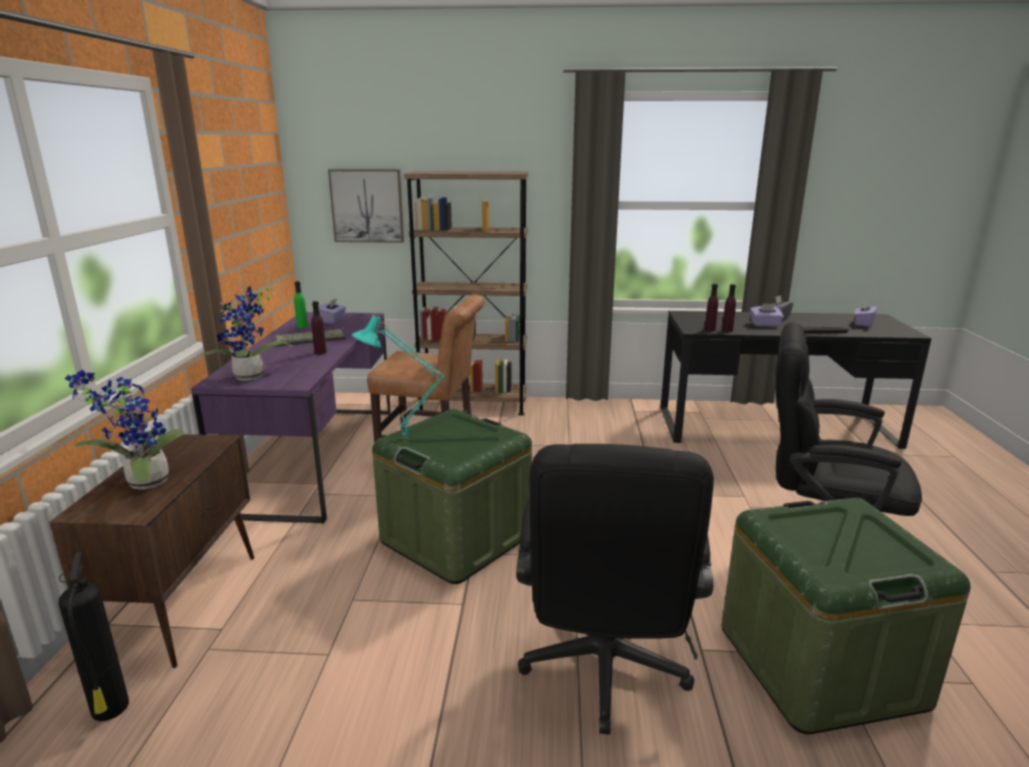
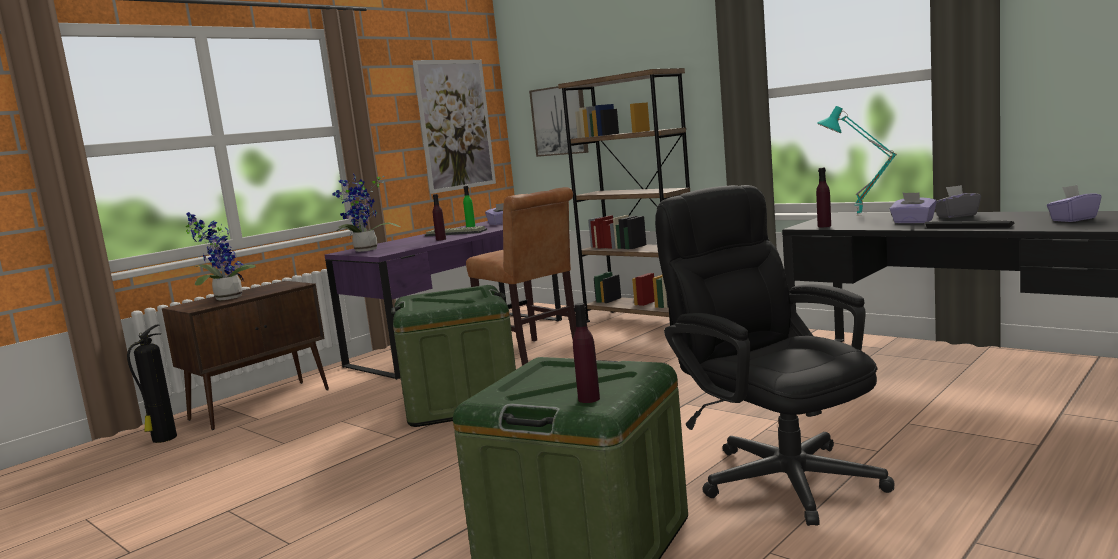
camera: 40 degrees right, 10 degrees down
(256, 205) = (455, 125): none -> picture
(403, 439) = (413, 297): turquoise table lamp -> turquoise table lamp (858, 216)
(603, 674) = (410, 497): black office chair -> none
(727, 330) = (844, 226): purple bottle -> purple bottle (589, 399)

